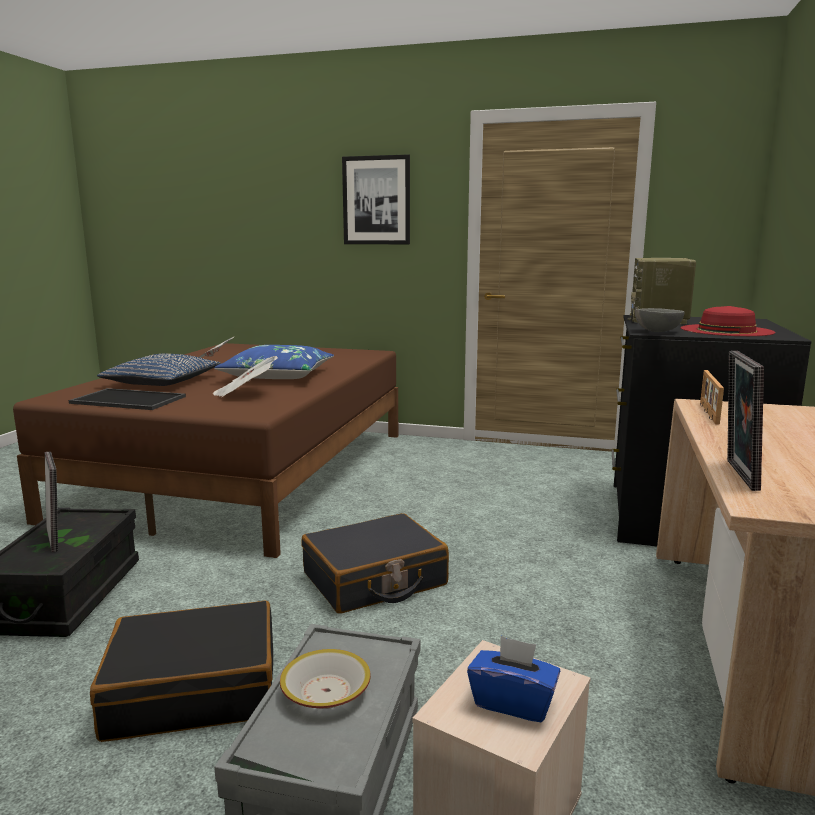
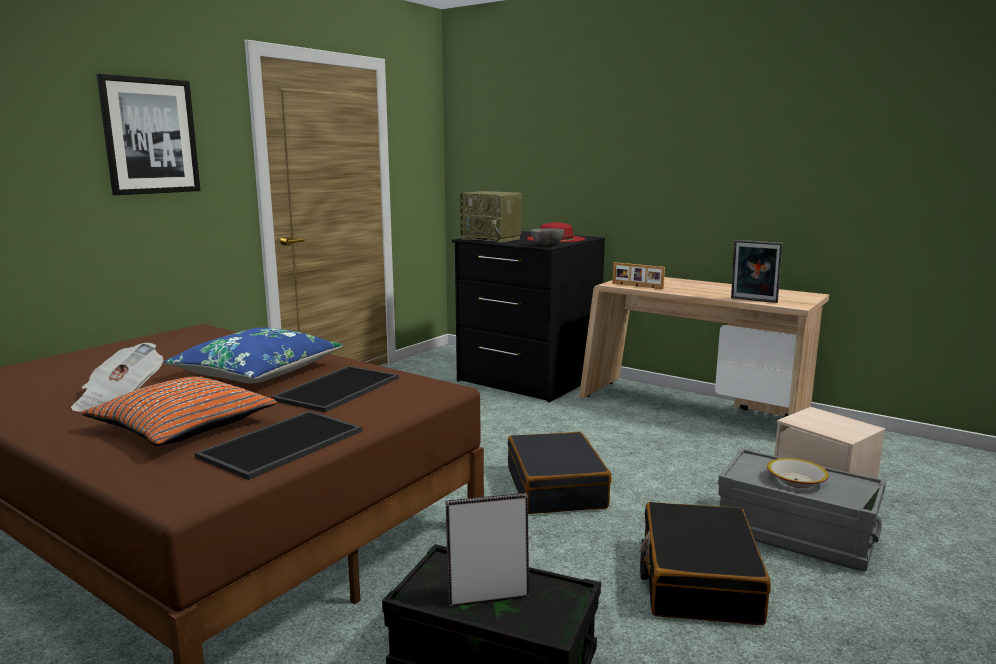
camera: 70 degrees left, 0 degrees up
(162, 381) = (183, 426): blue pillow -> orange pillow
(245, 394) = (338, 389): newspaper -> tray
(513, 702) = (835, 423): blue tissue box -> none

